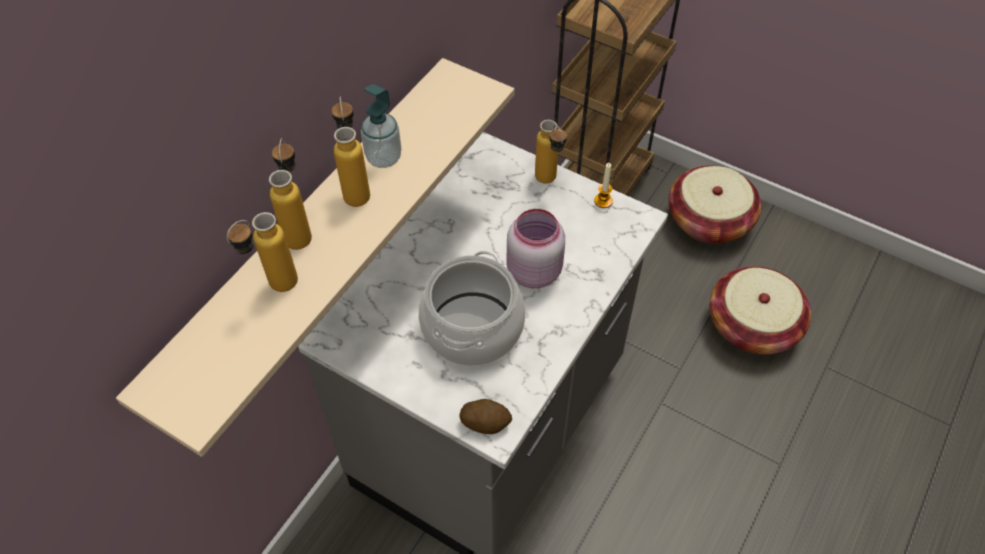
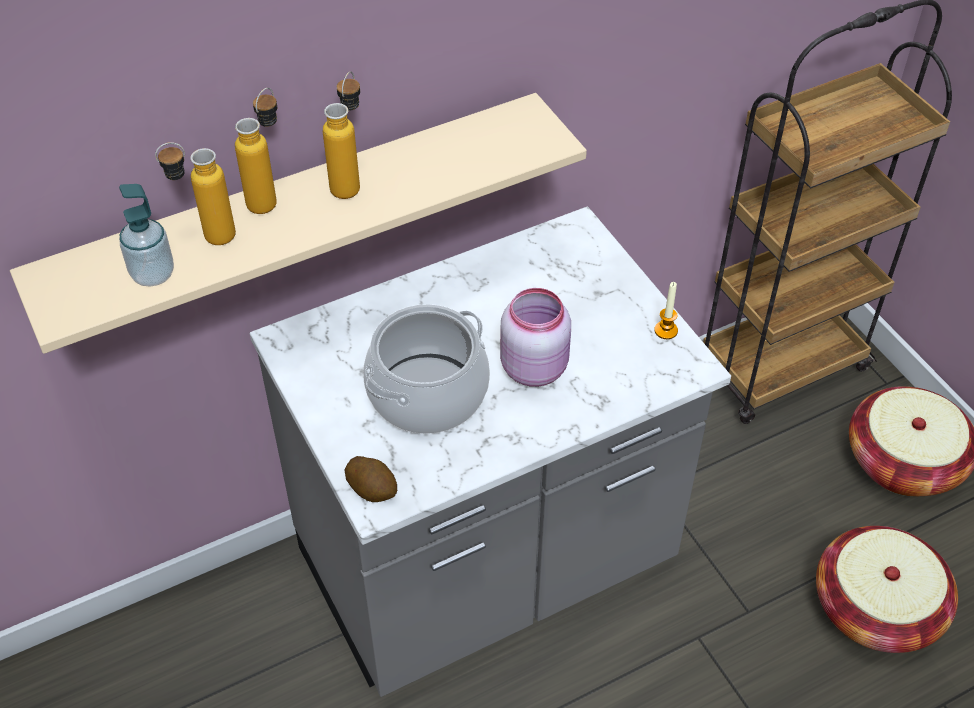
camera: 30 degrees right, 5 degrees down
(383, 158) = (399, 164): soap dispenser -> soap dispenser (153, 274)
(549, 182) = (619, 286): bottle -> none

